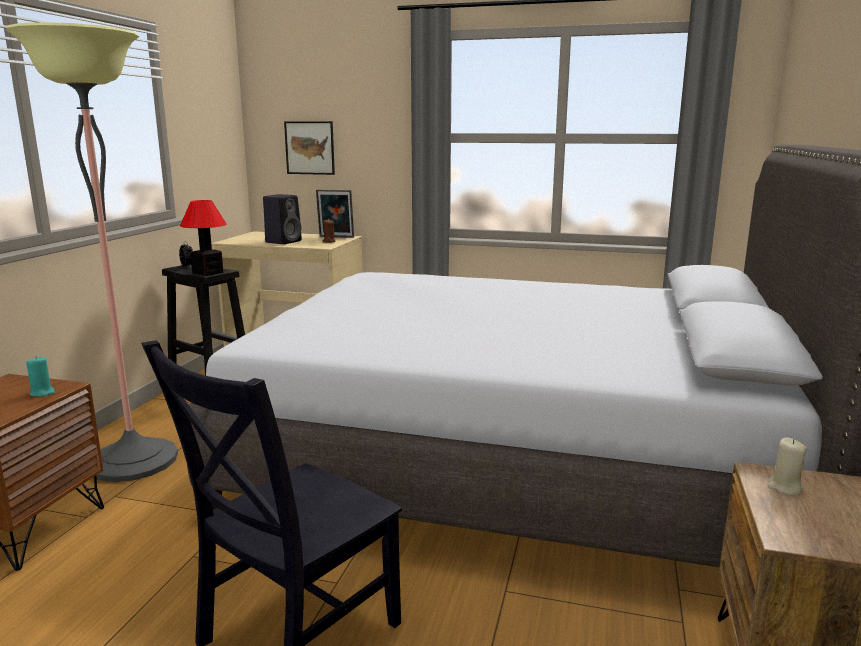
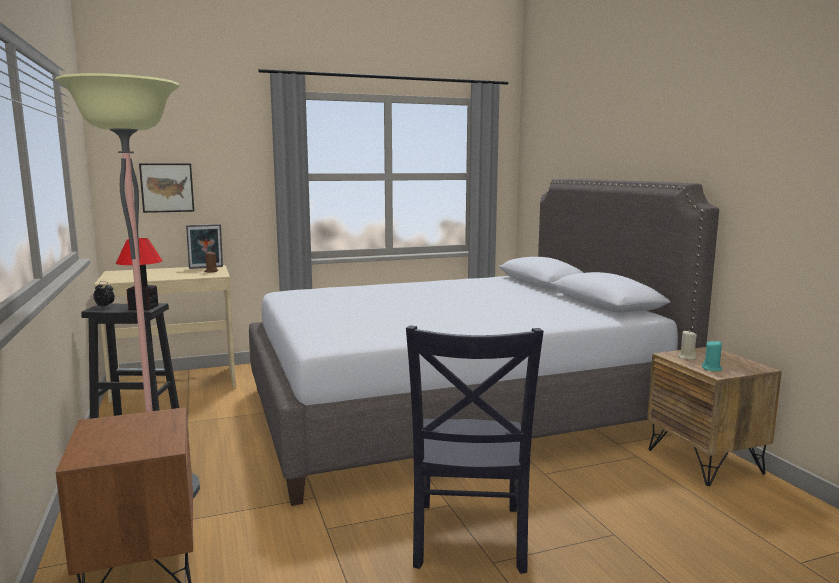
camera: 35 degrees left, 5 degrees down
(42, 393) = (160, 422): turquoise candle -> turquoise candle (712, 369)
(284, 241) = (167, 275): black speaker -> none

